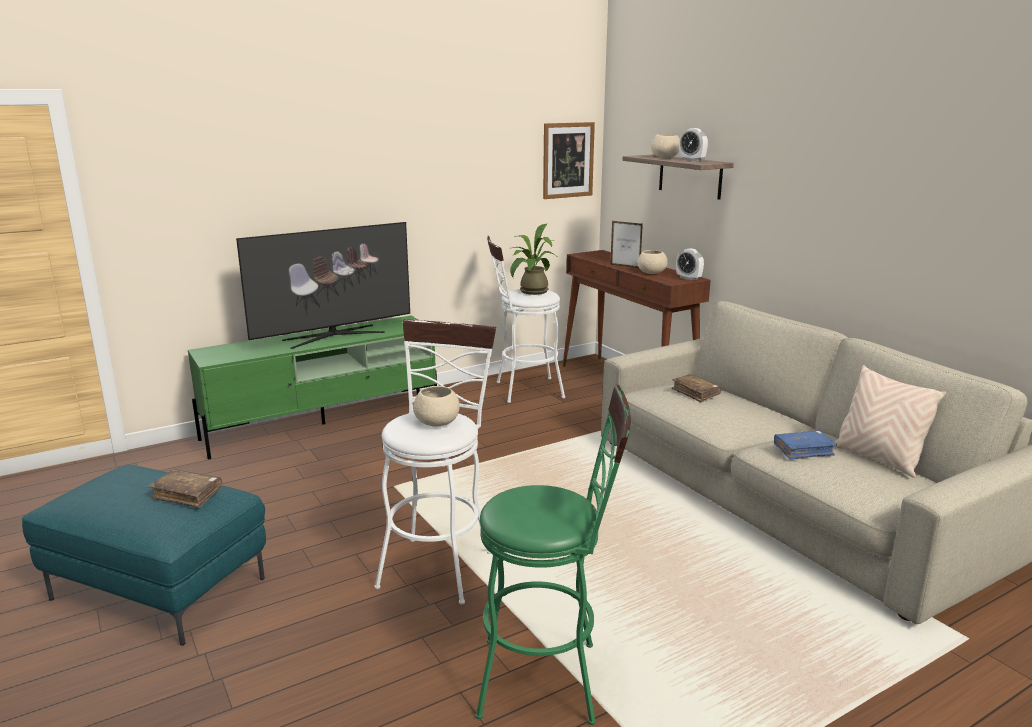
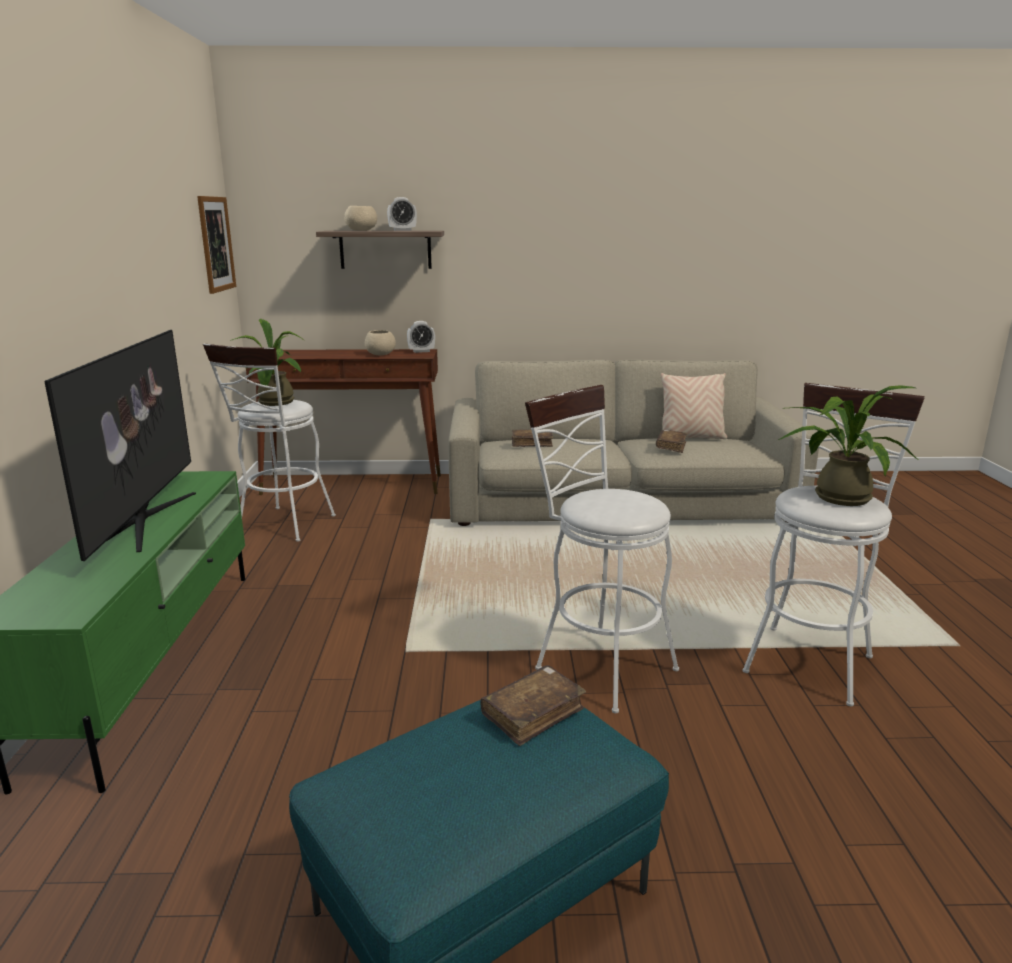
camera: 60 degrees left, 0 degrees up
(437, 423) = (620, 498): beige bowl -> none
(545, 506) = (836, 496): none -> potted plant
(551, 679) = (811, 658): green stool -> white stool
(625, 266) = (340, 355): picture frame -> none
(803, 450) = (671, 446): blue book -> brown book

